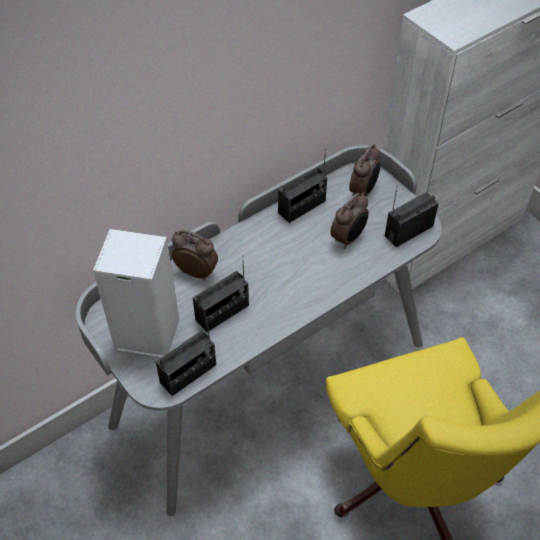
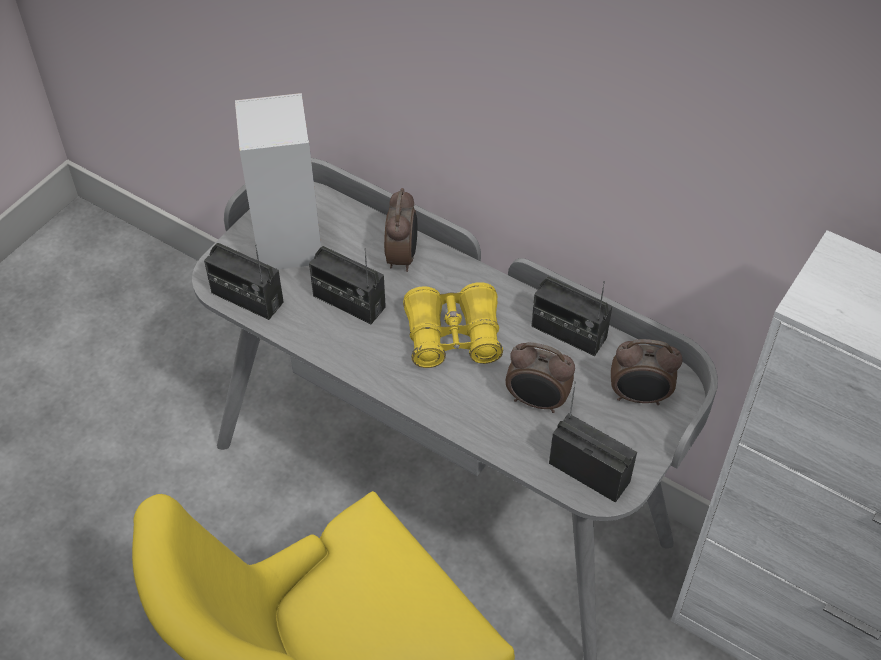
camera: 70 degrees right, 0 degrees up
(279, 264) = (453, 336): none -> yellow binoculars

